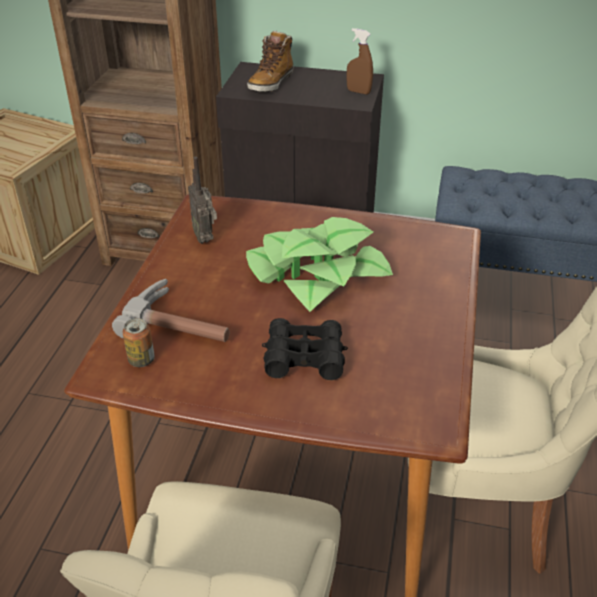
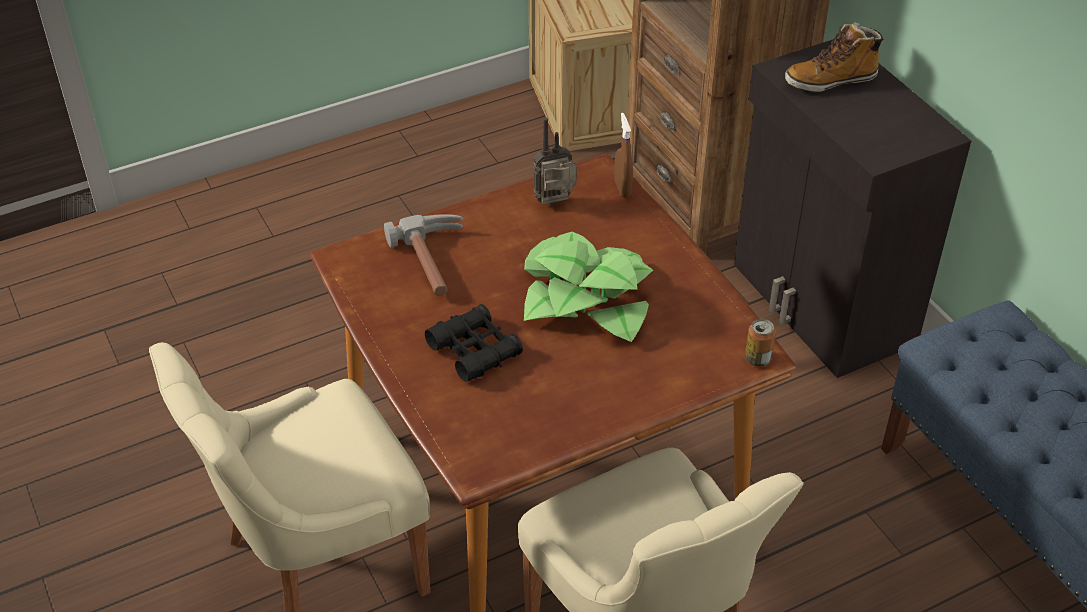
camera: 50 degrees right, 5 degrees up
(141, 360) = (376, 267): can -> can (757, 359)
(205, 238) = (556, 204): radio -> radio turned 45 degrees clockwise
(358, 92) = (901, 145): brown spray bottle -> brown spray bottle (622, 188)

